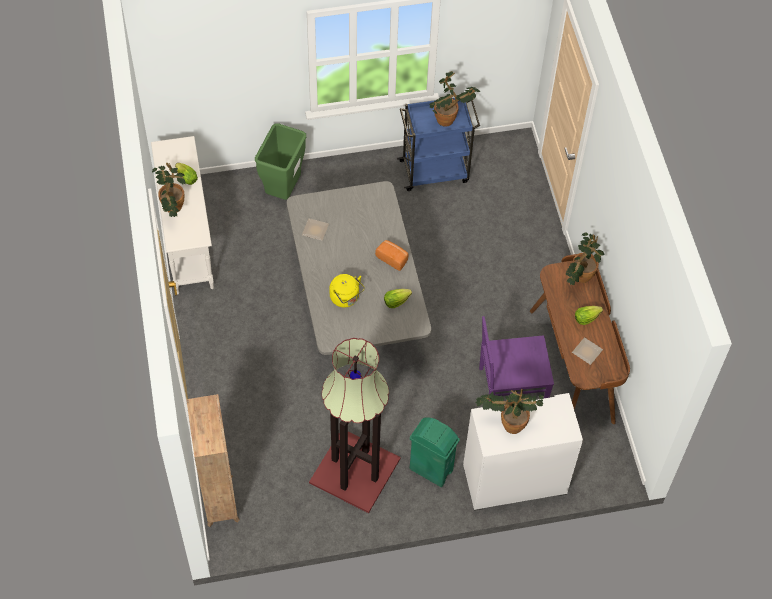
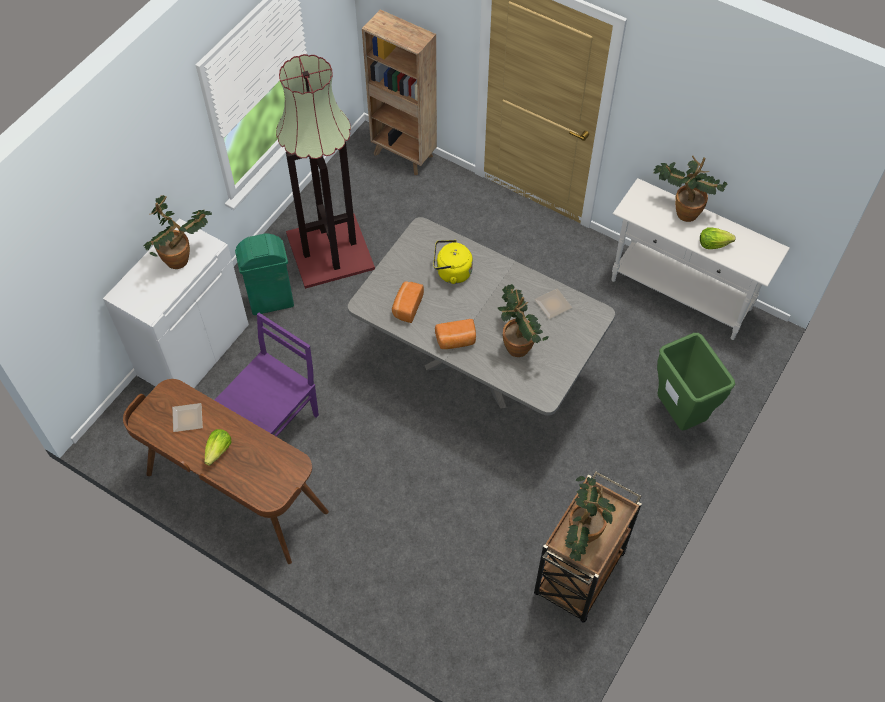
camera: 135 degrees right, 0 degrees up
(396, 301) = (407, 307): lettuce -> bread
(435, 171) = (578, 575): blue cart -> brown cart
(579, 278) = (265, 487): potted plant -> potted plant (517, 342)

